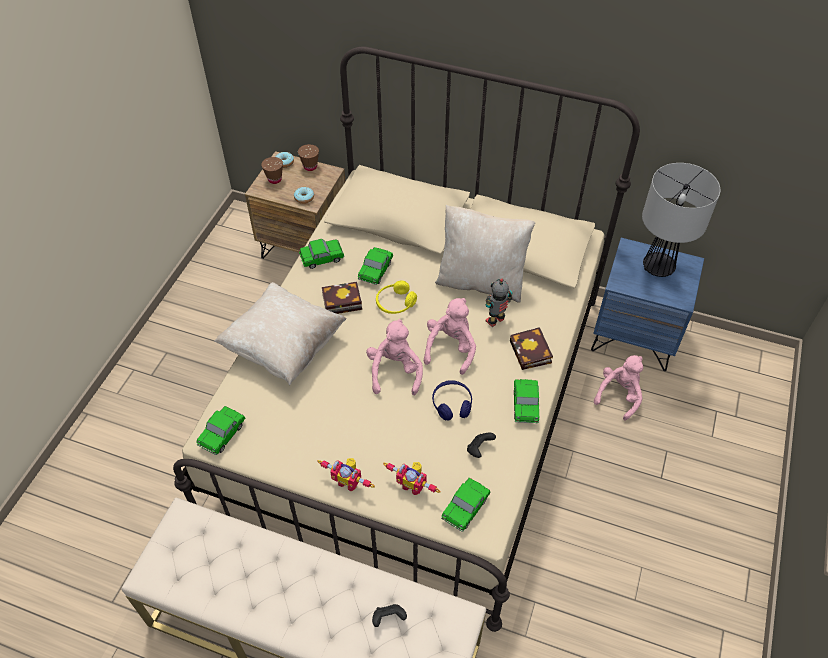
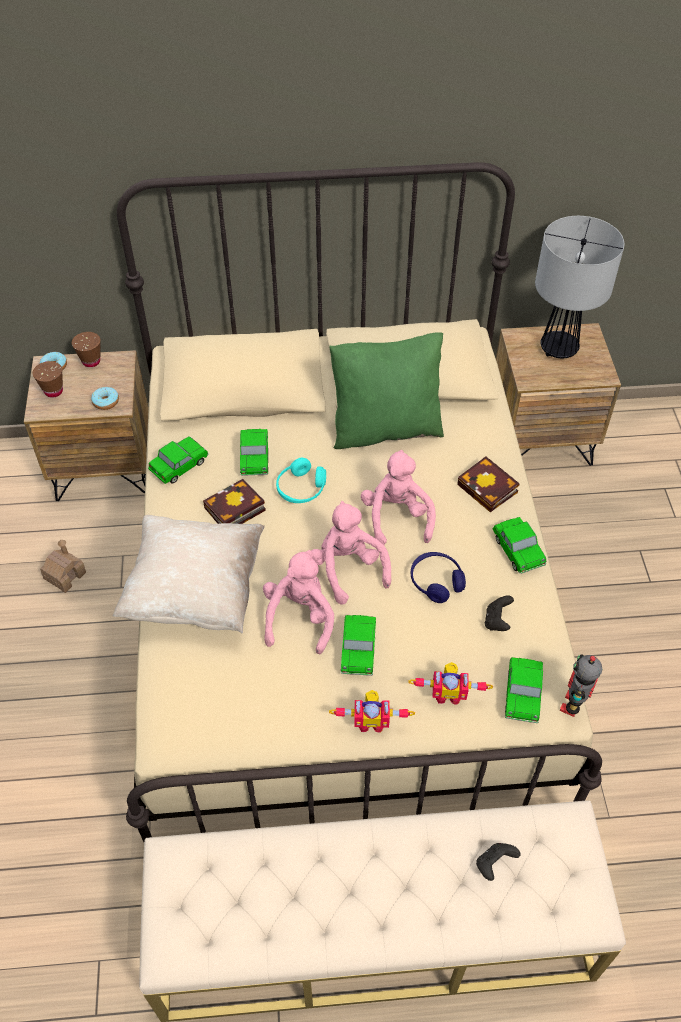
camera: 25 degrees left, 0 degrees up
(222, 434) = (180, 731): toy car -> toy car (358, 650)
(240, 311) = (65, 575): none -> toy house
(395, 303) = (301, 488): yellow headphones -> turquoise headphones
(481, 281) = (385, 428): beige pillow -> green pillow
(495, 321) = (429, 468): toy robot -> toy robot (573, 705)
(619, 395) = (559, 509): pink plush toy -> pink plush toy (299, 617)
(634, 336) = (540, 439): blue nightstand -> brown nightstand

